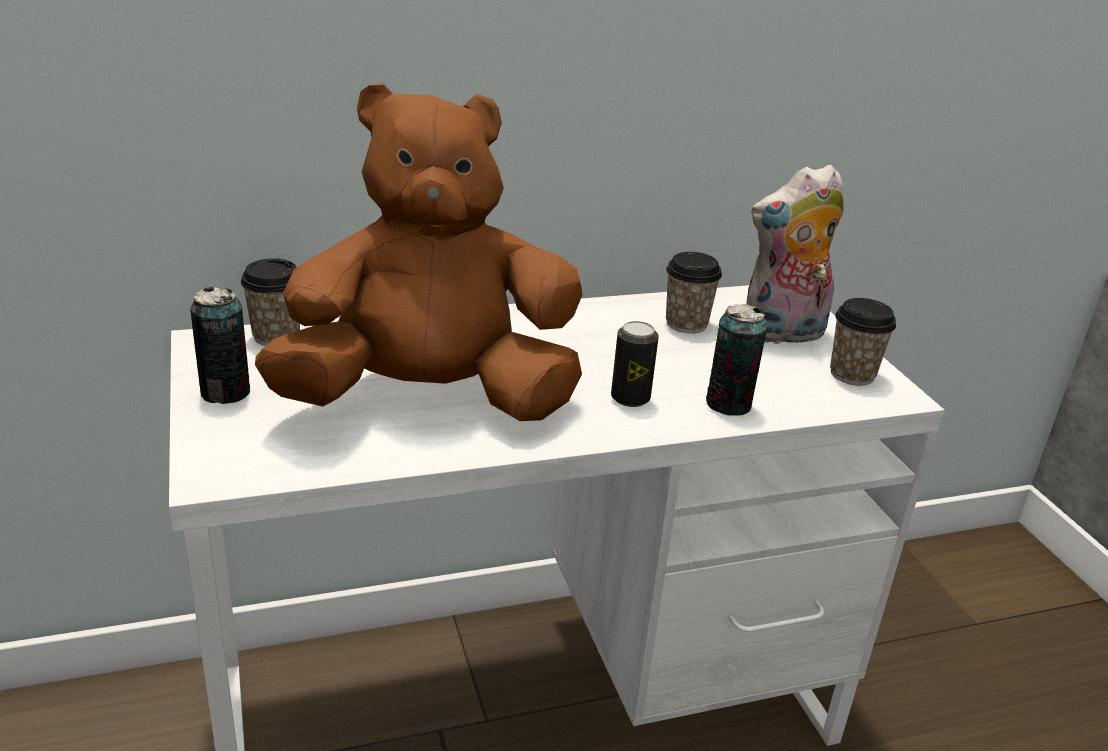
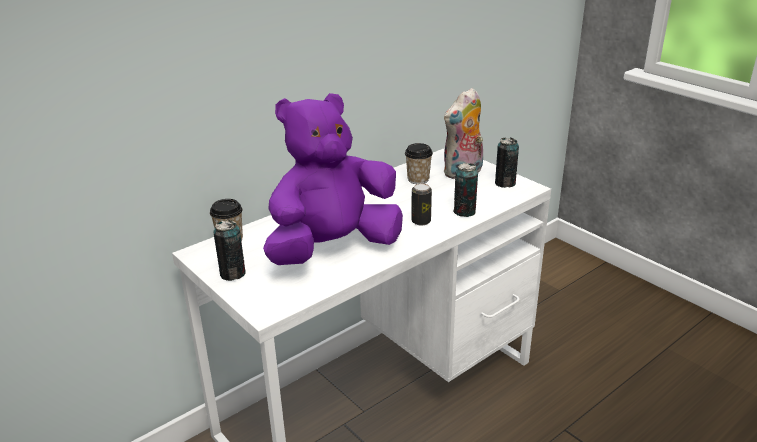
camera: 20 degrees left, 0 degrees up
(430, 400) = (333, 248): brown plush toy -> purple plush toy
(852, 374) = (505, 183): cup -> can

